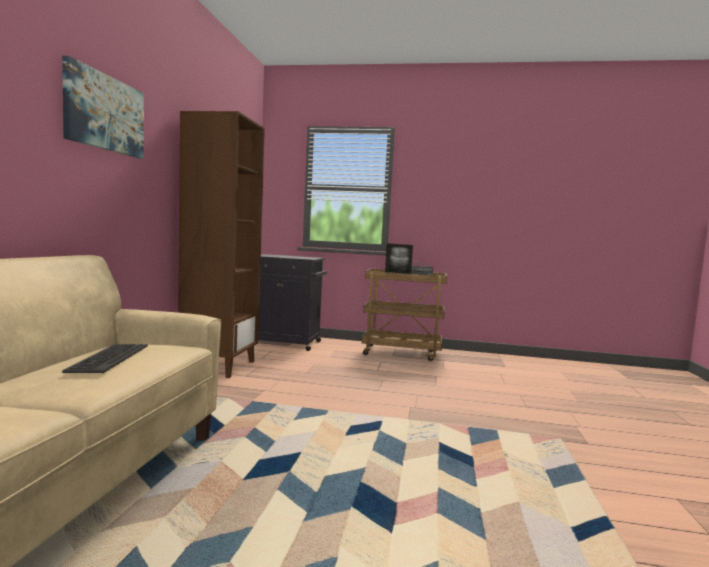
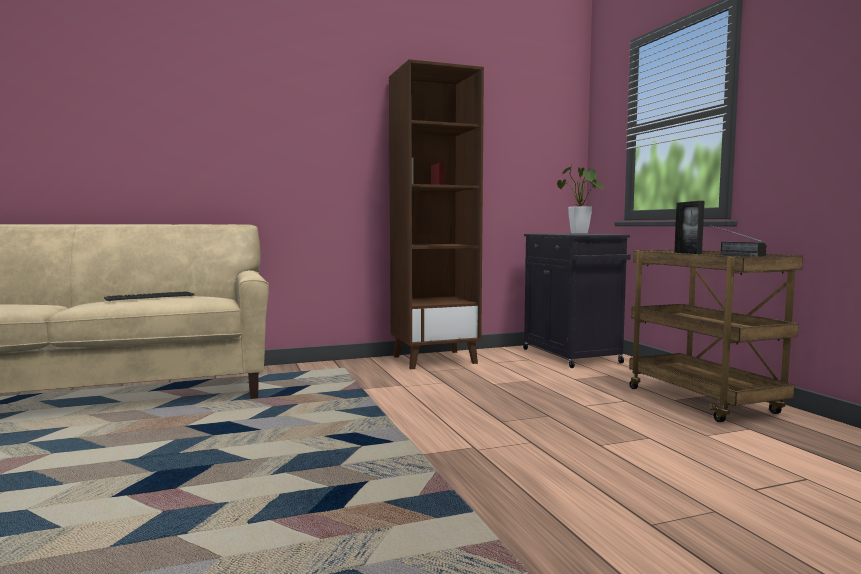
camera: 60 degrees right, 0 degrees up
(105, 113) = (276, 100): picture -> none
(285, 255) = (580, 233): none -> potted plant

